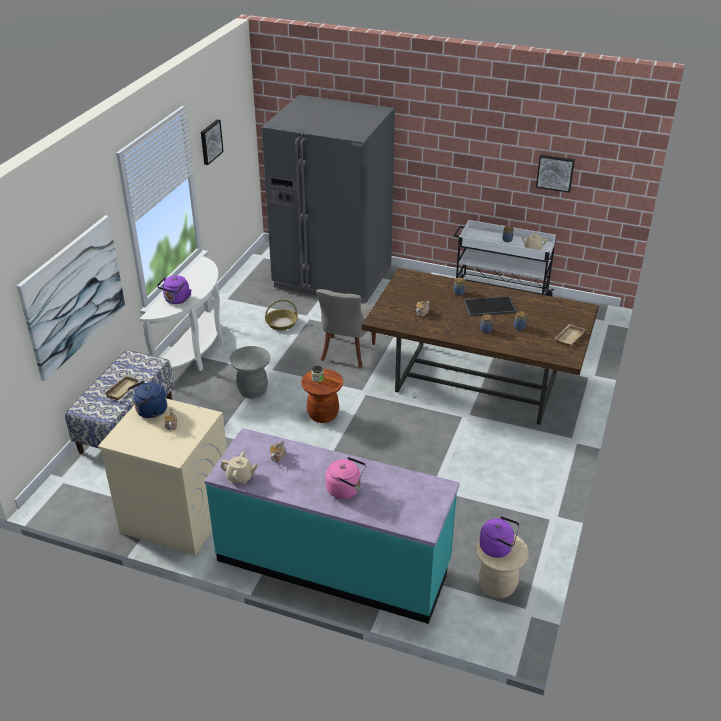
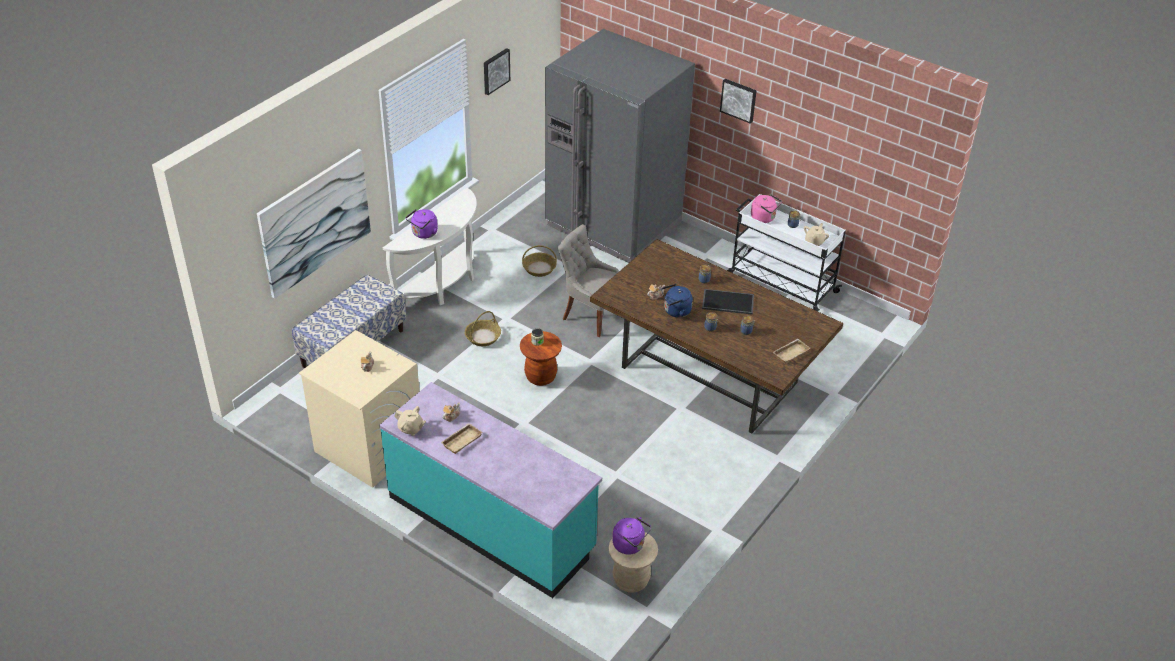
camera: 15 degrees right, 5 degrees up
(121, 389) = (349, 315): beige tray -> beige tray (461, 440)
(149, 412) = (353, 349): blue kettle -> blue kettle (675, 311)
(252, 390) = (483, 337): grey stool -> basket
(346, 352) = (591, 314): grey chair -> grey chair turned 90 degrees clockwise
(346, 490) = (497, 461): pink kettle -> pink kettle (764, 218)
(555, 172) = (849, 165): picture -> picture (739, 100)

